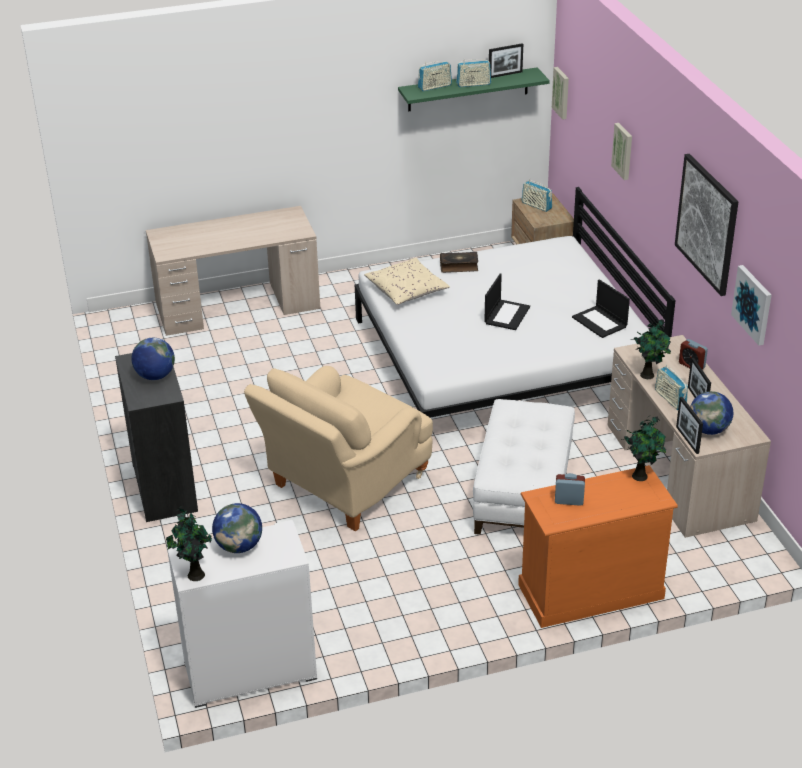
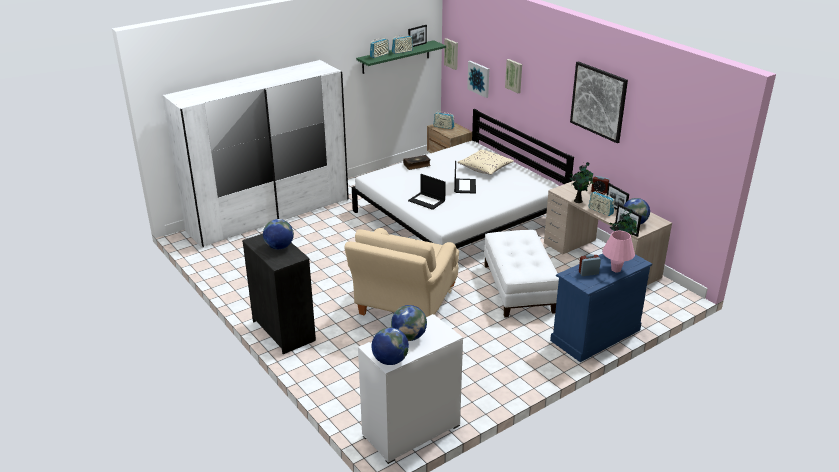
camera: 20 degrees left, 5 degrees down
(194, 574) = (390, 360): potted plant -> globe
(238, 305) = (270, 215): beige desk -> white wardrobe
(406, 290) = (393, 182): beige pillow -> beige pillow (485, 168)
(590, 591) = (595, 335): orange dresser -> blue dresser
(600, 322) = (522, 181): laptop -> laptop (427, 201)
(614, 504) = (616, 269): none -> pink table lamp
(753, 304) = (646, 141): picture -> picture (479, 78)

